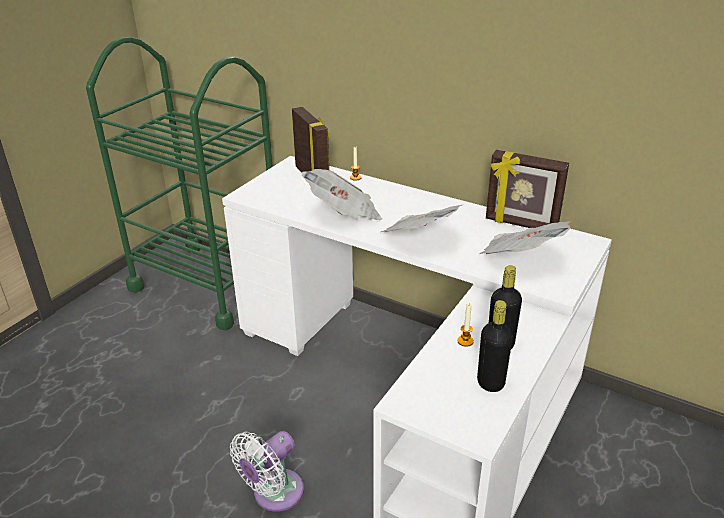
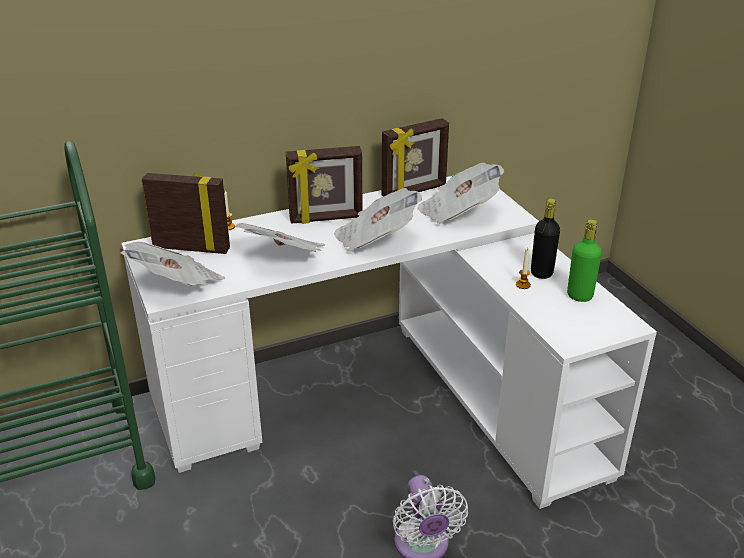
camera: 55 degrees left, 0 degrees up
(263, 193) = (177, 285): none -> newspaper
(419, 206) = (326, 219): none -> picture frame
(490, 383) = (579, 296): black bottle -> green bottle

